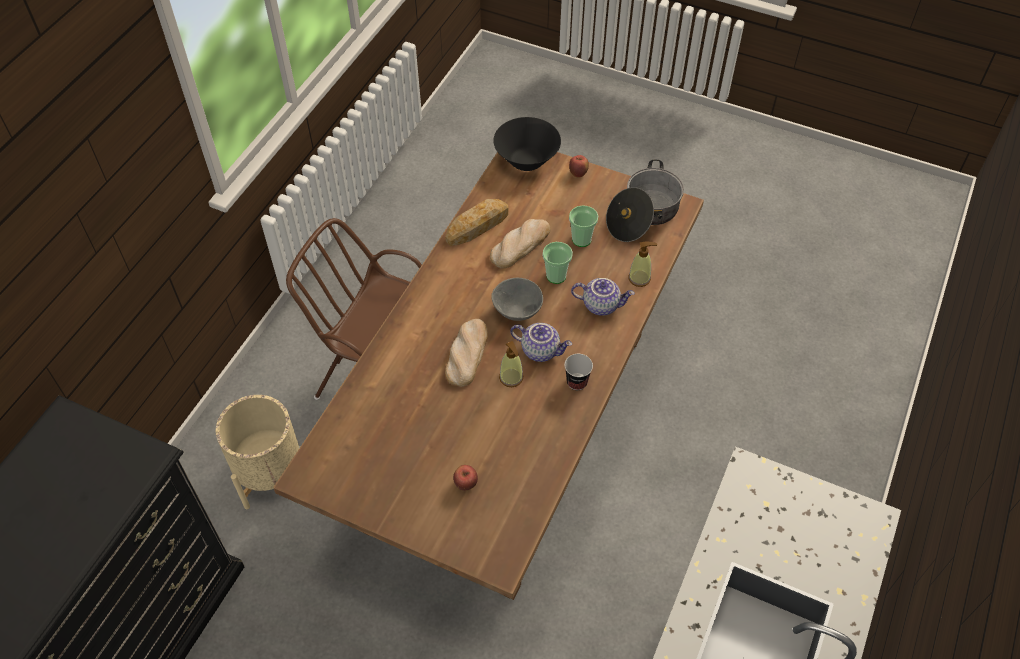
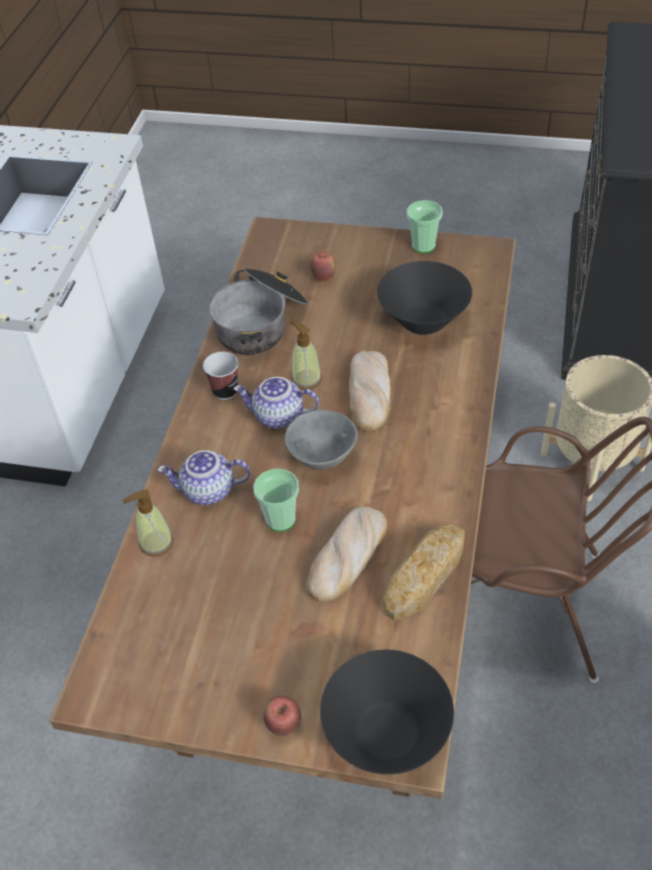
camera: 170 degrees right, 5 degrees down
(399, 412) = (423, 320): none -> black bowl
(581, 239) = (253, 588): cup -> cup (423, 245)
(643, 215) = (157, 659): cooking pot -> cooking pot (261, 324)

